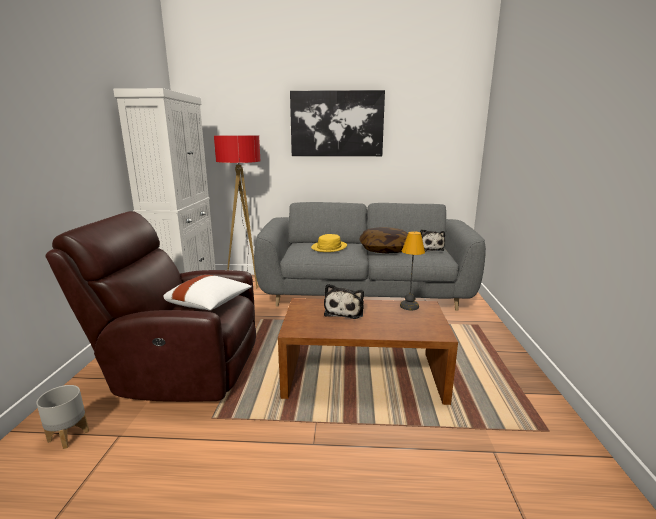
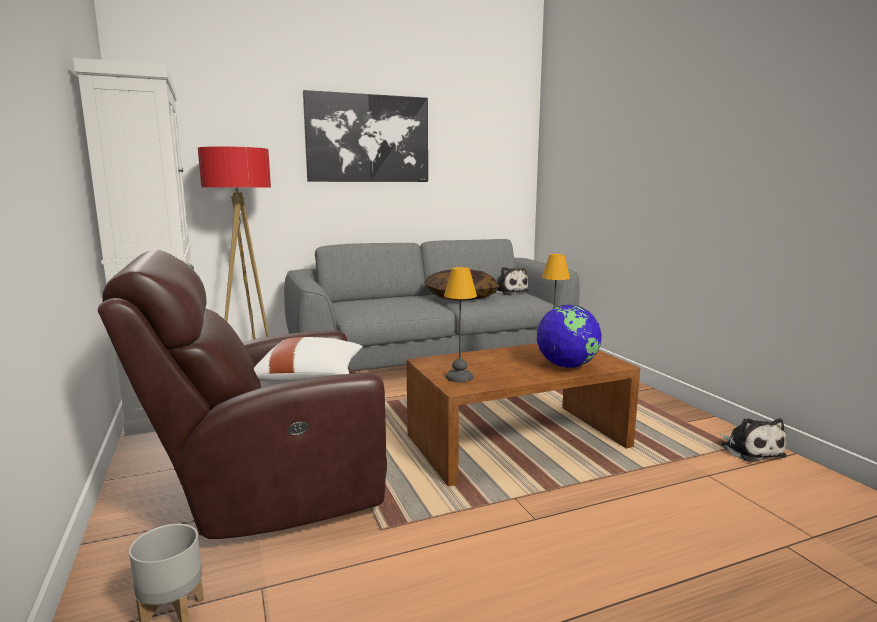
camera: 25 degrees left, 5 degrees down
(305, 321) = (460, 377): none -> table lamp
(329, 247) = (391, 301): yellow hat -> none
(344, 311) = (490, 361): plush toy -> plush toy (750, 450)
(396, 327) = (567, 366): none -> globe

